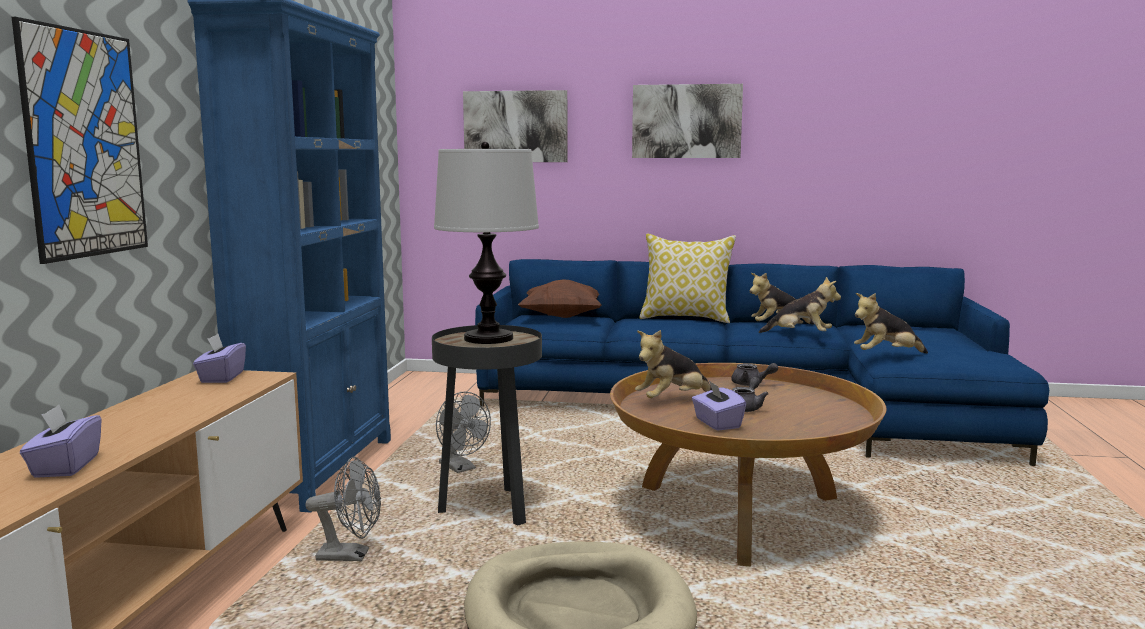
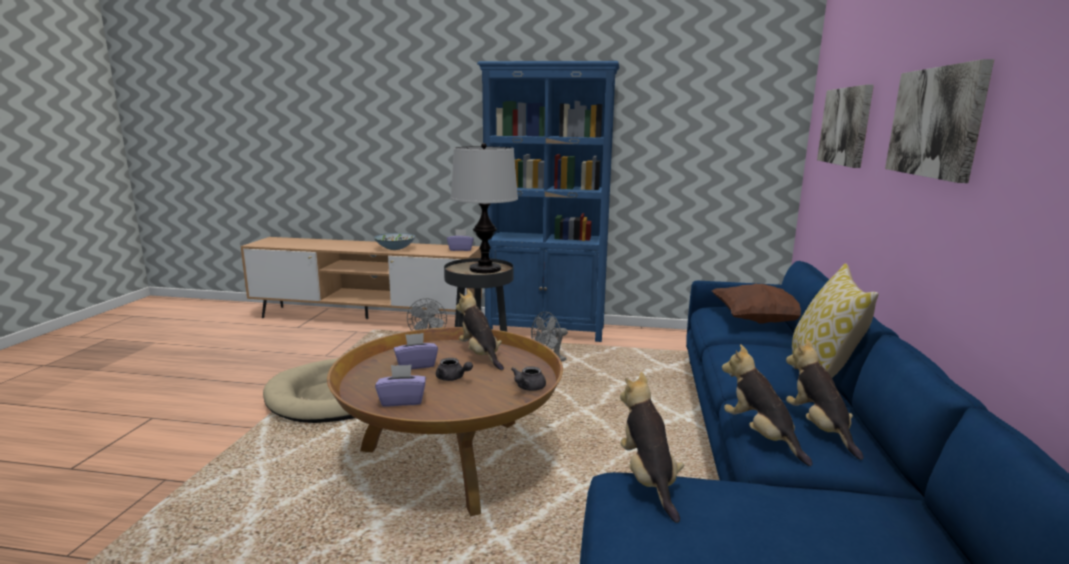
camera: 90 degrees right, 5 degrees up
(65, 466) = (346, 247): purple tissue box -> purple tissue box (402, 400)
(85, 144) = (424, 138): picture -> none
(159, 420) = (395, 249): none -> bowl
(800, 335) = (761, 436): plush toy -> plush toy turned 135 degrees clockwise

